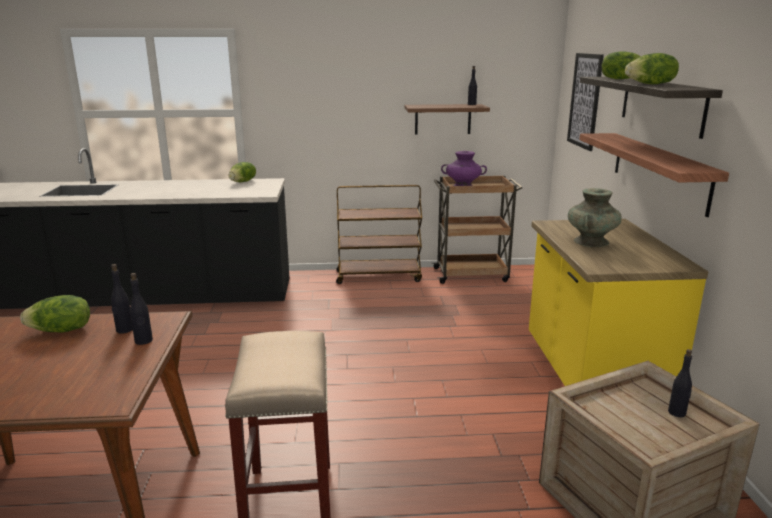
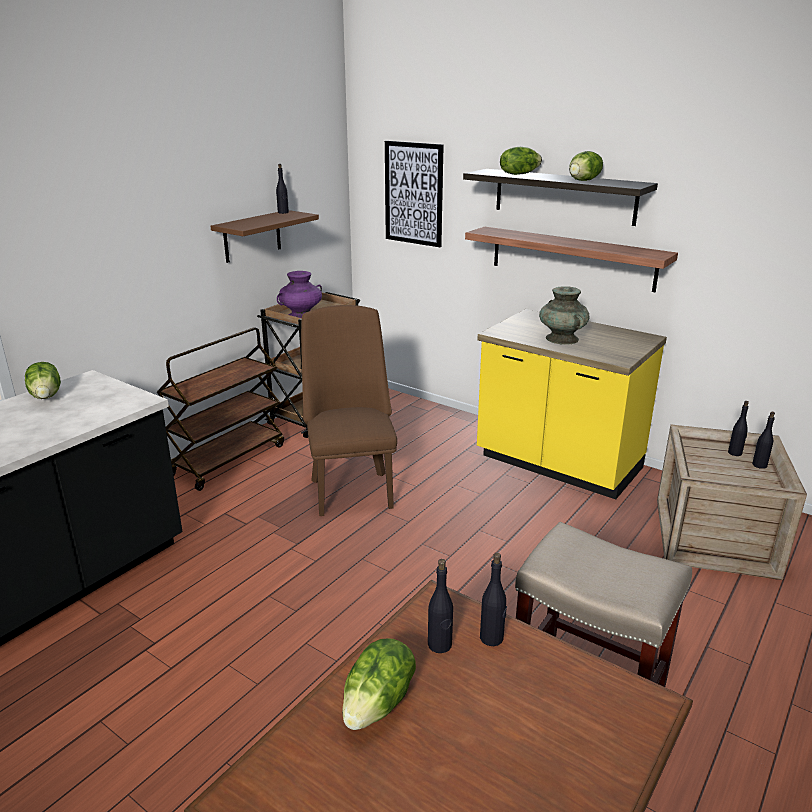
camera: 50 degrees left, 5 degrees up
(412, 319) = (351, 489): none -> brown chair
(679, 432) = (759, 465): none -> black bottle

